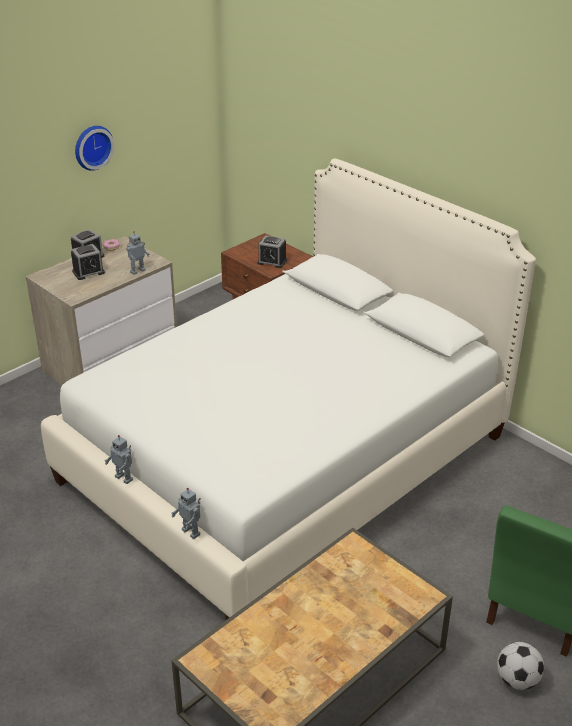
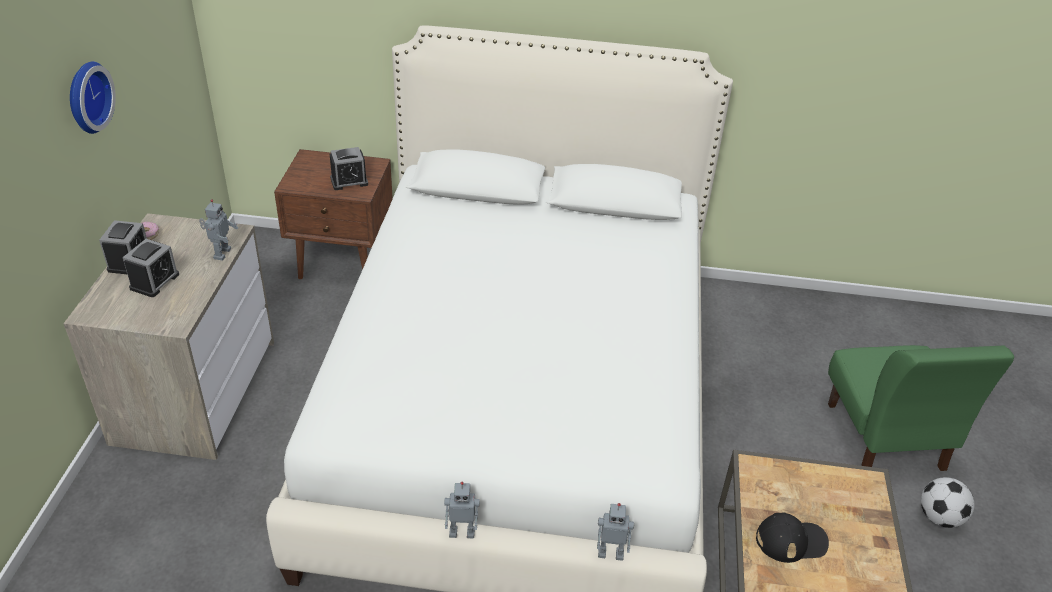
camera: 40 degrees left, 5 degrees up
(323, 594) = (791, 540): none -> black cap

